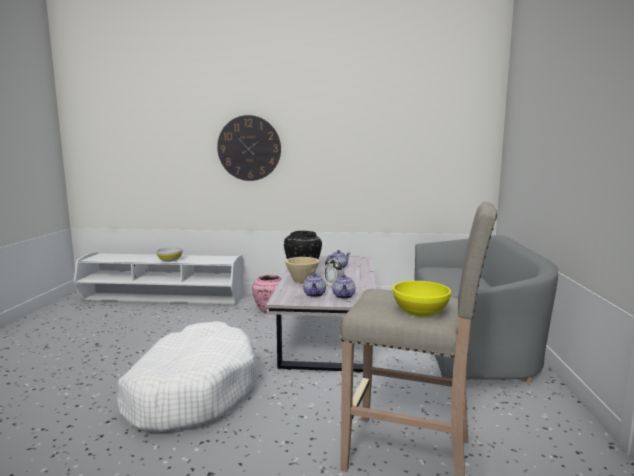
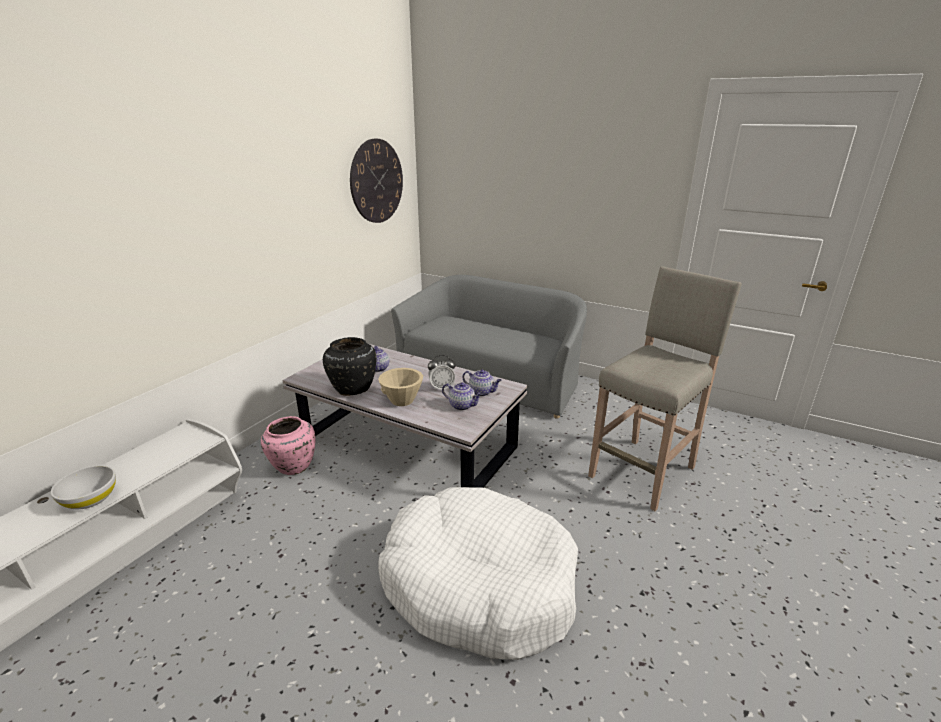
camera: 65 degrees left, 15 degrees up
(249, 148) = (152, 234): wall clock -> wall clock (376, 181)
(420, 311) = (679, 365): yellow bowl -> none

